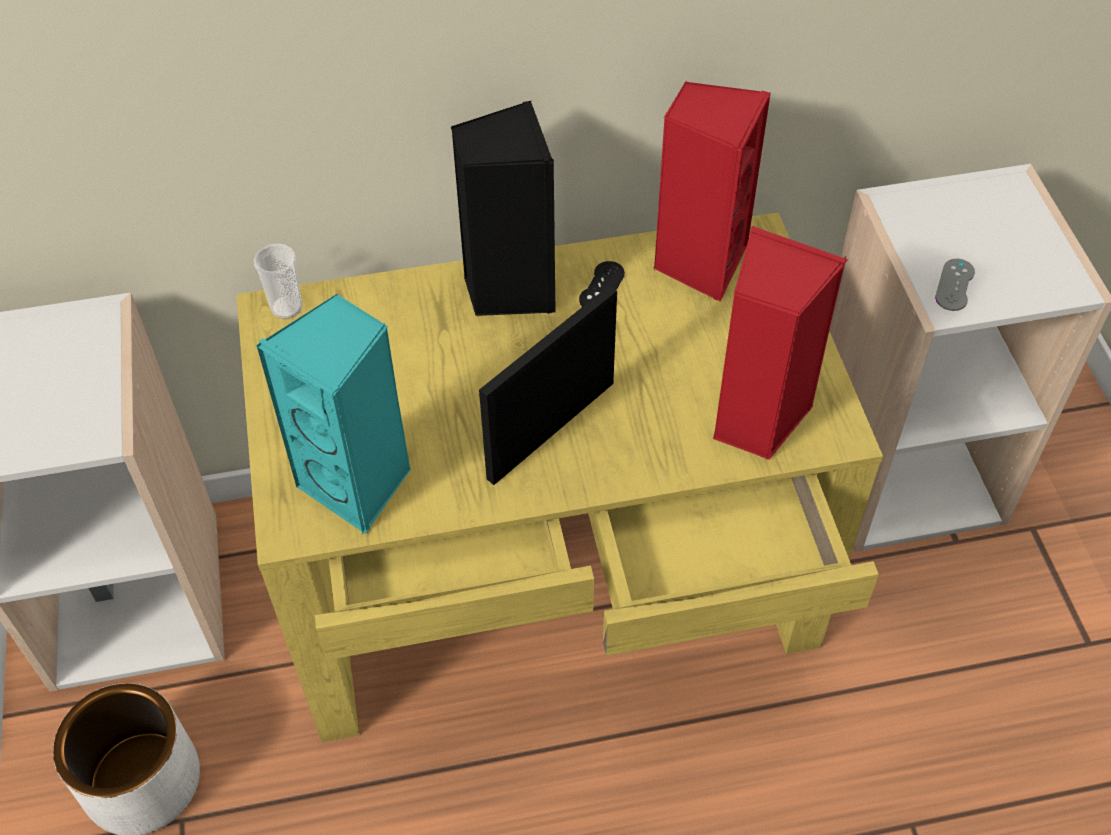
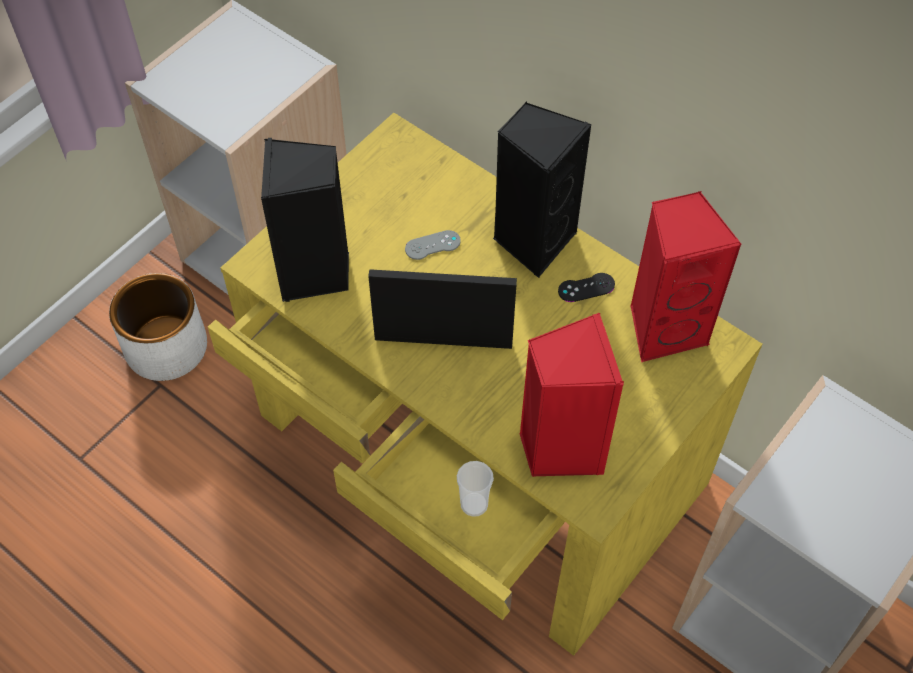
camera: 50 degrees right, 5 degrees up
(287, 308) = (406, 143): cup -> cup (474, 504)
(359, 484) = (315, 273): turquoise speaker -> black speaker
(954, 285) = (791, 493): grey game controller -> grey game controller (432, 245)

